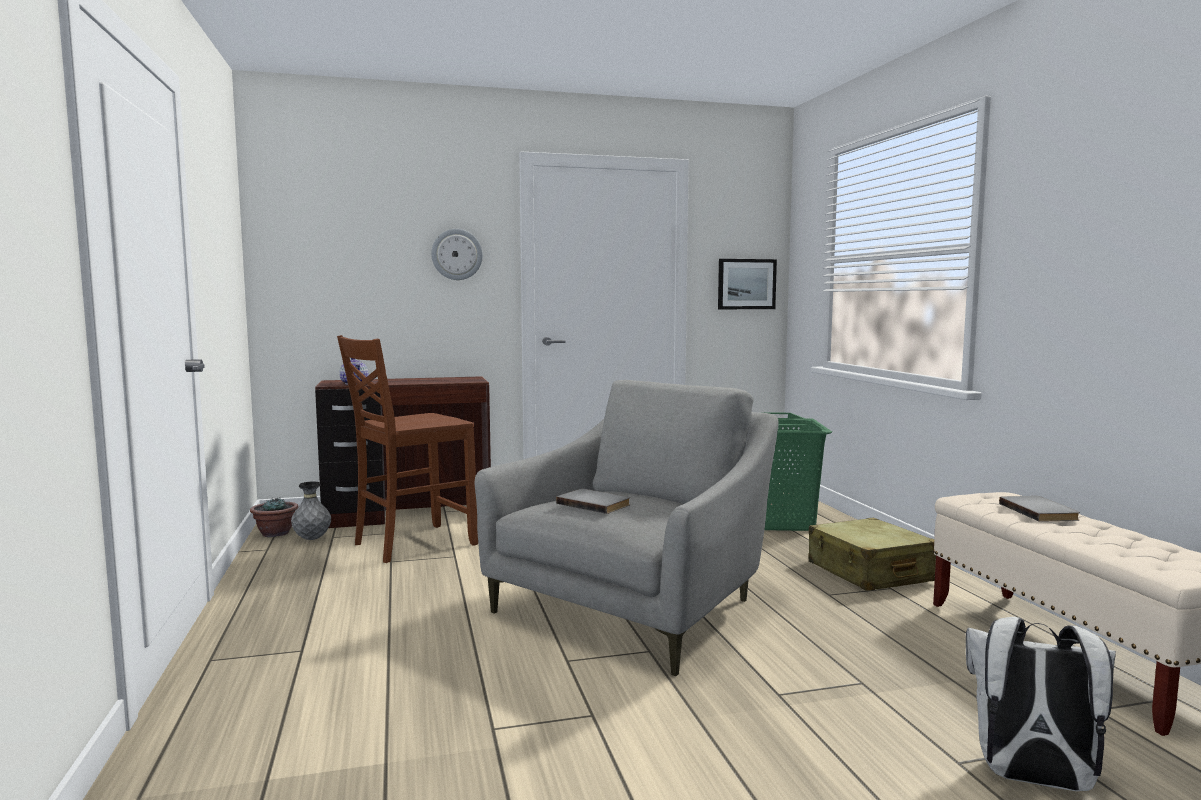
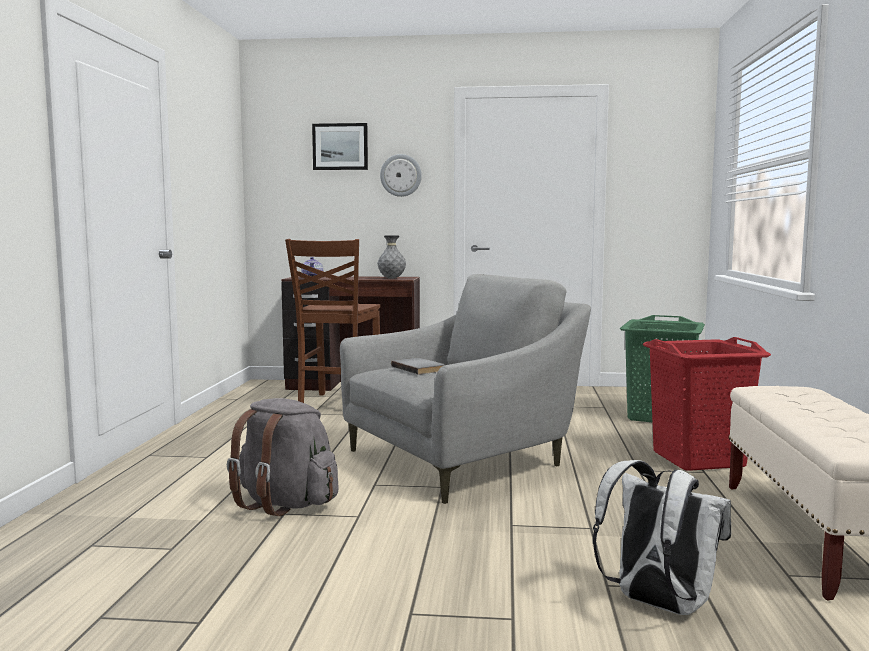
camera: 20 degrees right, 0 degrees up
(275, 533) = (251, 390): potted plant -> none
(312, 539) = (272, 395): grey vase -> grey vase (392, 278)
(412, 544) = (337, 404): brown chair -> brown chair turned 60 degrees counterclockwise
(481, 713) = (285, 504): none -> grey backpack
(746, 284) = (666, 197): picture -> picture (340, 146)
(870, 572) = (699, 459): beige suitcase -> red laundry basket
(1040, 511) = (810, 401): grey book -> none

